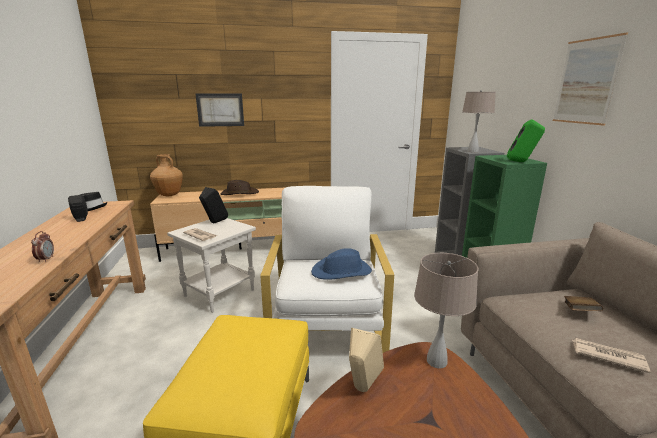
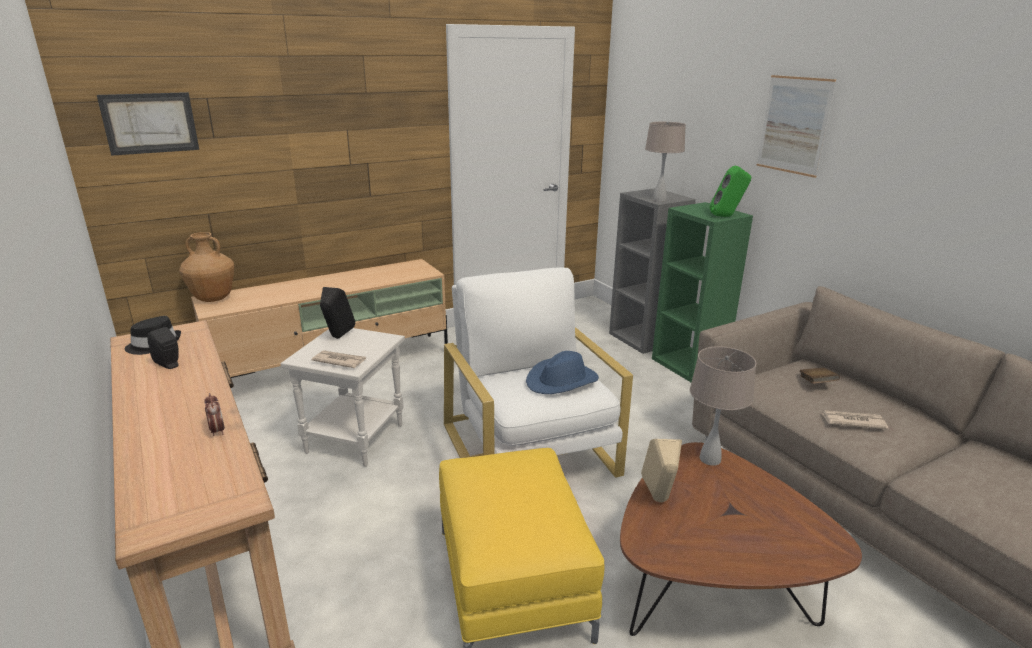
camera: 20 degrees left, 5 degrees up
(220, 110) = (284, 152): picture -> picture (150, 123)
(239, 193) = (329, 283): brown hat -> none

